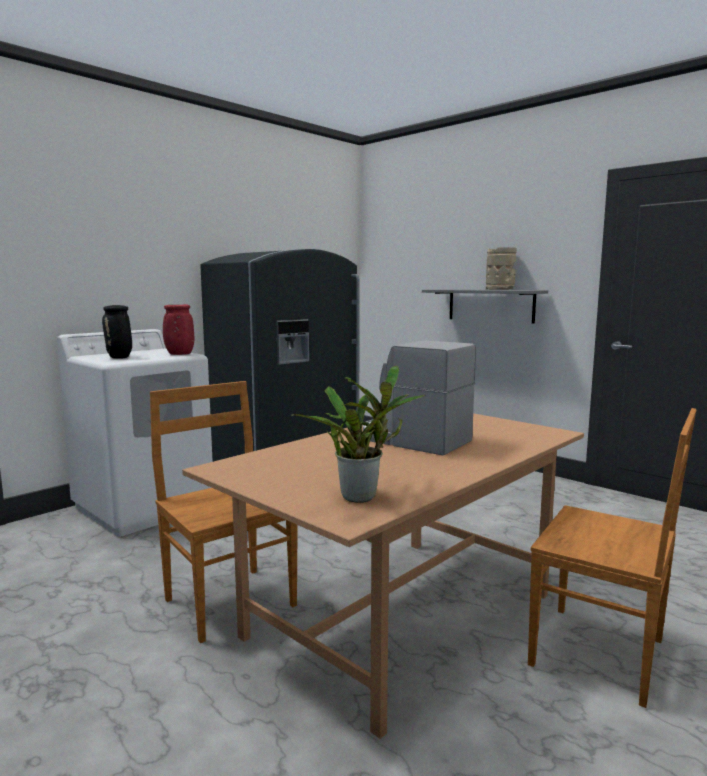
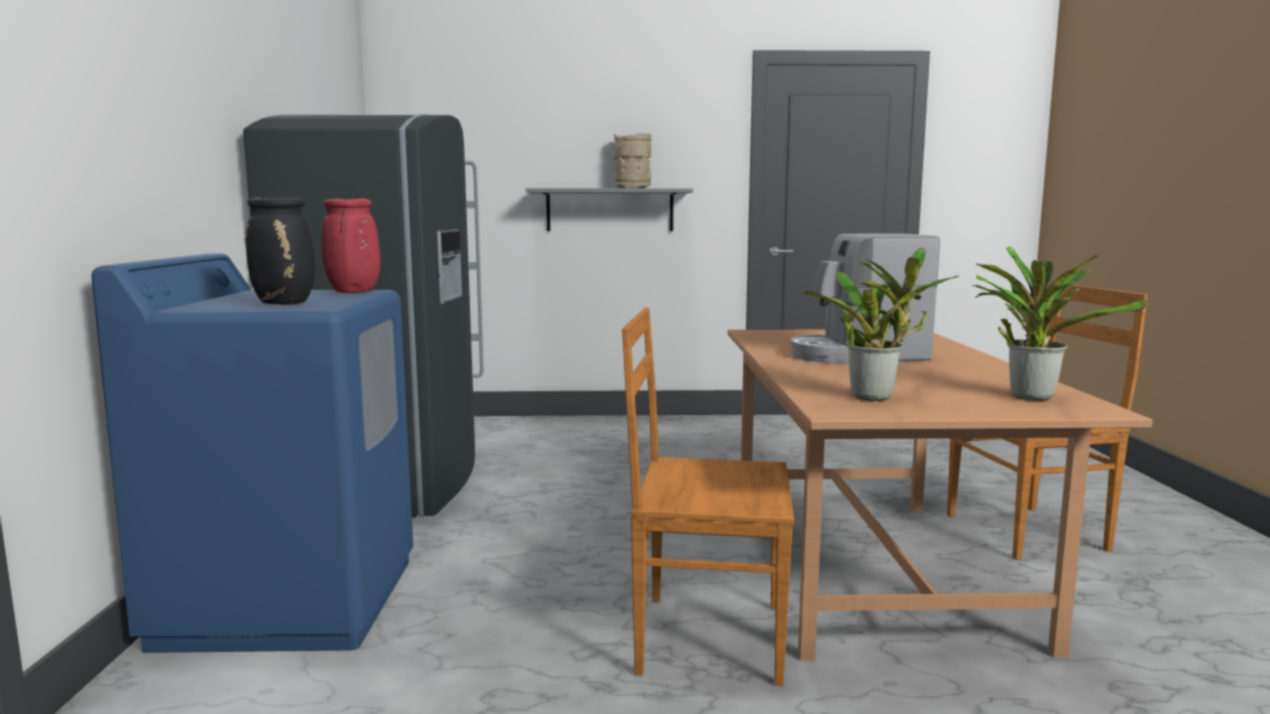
camera: 45 degrees left, 0 degrees up
(144, 507) = (290, 600): white washing machine -> blue washing machine
(277, 467) = (876, 396): none -> potted plant

